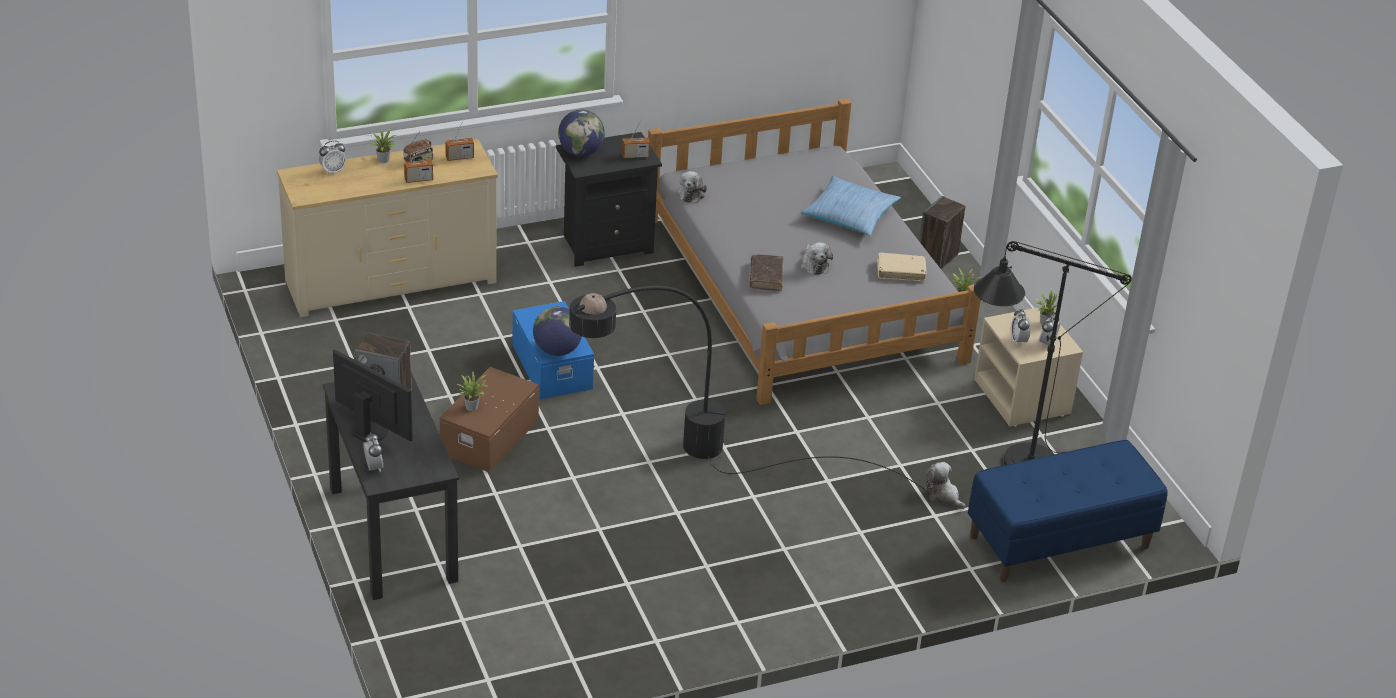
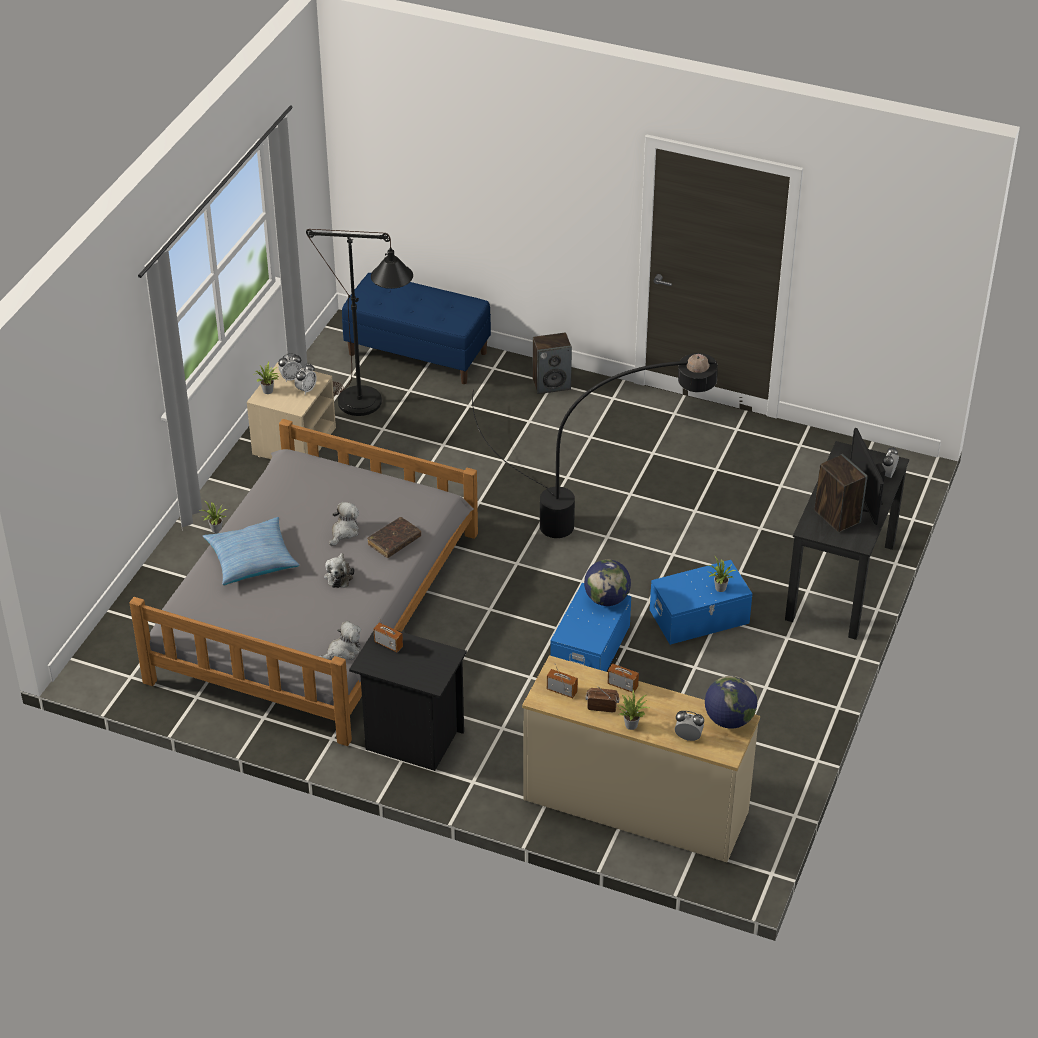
camera: 135 degrees left, 5 degrees up
(488, 436) = (700, 617): brown storage box -> blue storage box
(580, 152) = (429, 674): globe -> globe (729, 720)
(901, 271) = (291, 491): beige book -> none
(937, 258) = (175, 572): speaker -> speaker (551, 384)
(943, 495) = (445, 413): plush toy -> plush toy (339, 576)

